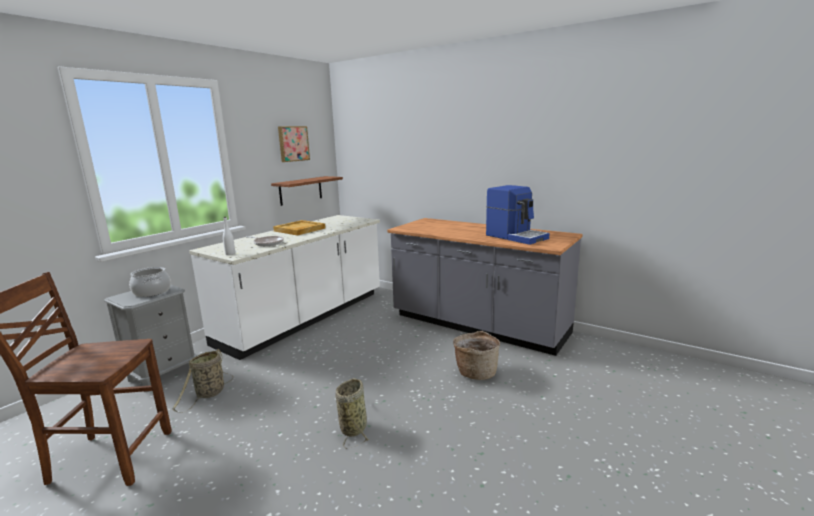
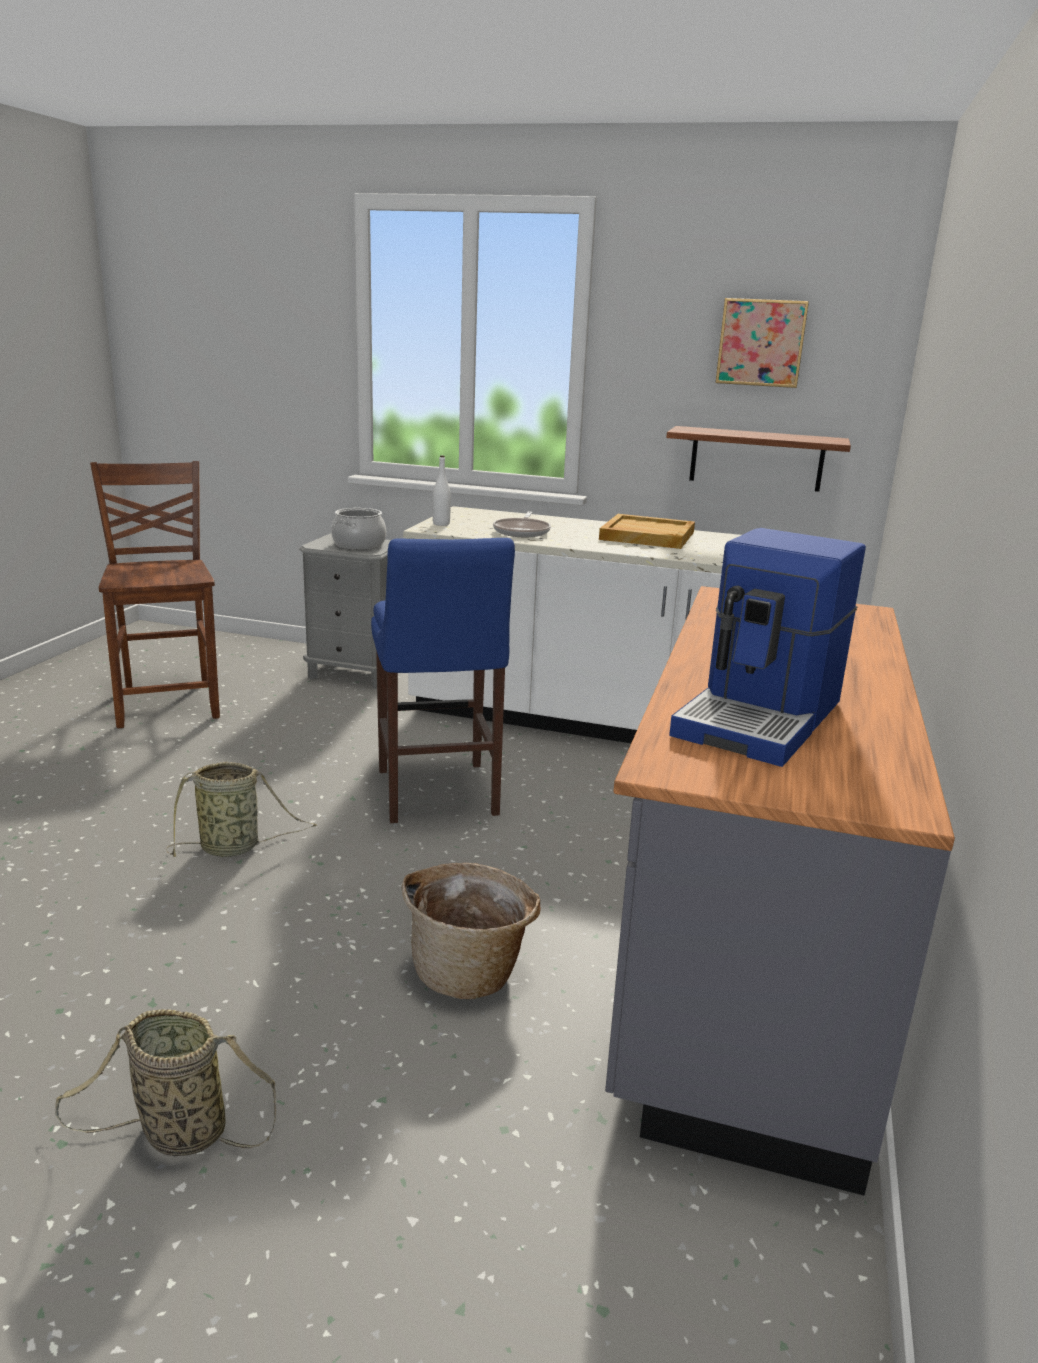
camera: 70 degrees right, 5 degrees up
(209, 394) = (311, 715): basket -> basket (177, 1133)
(341, 364) = (437, 795): none -> blue stool

